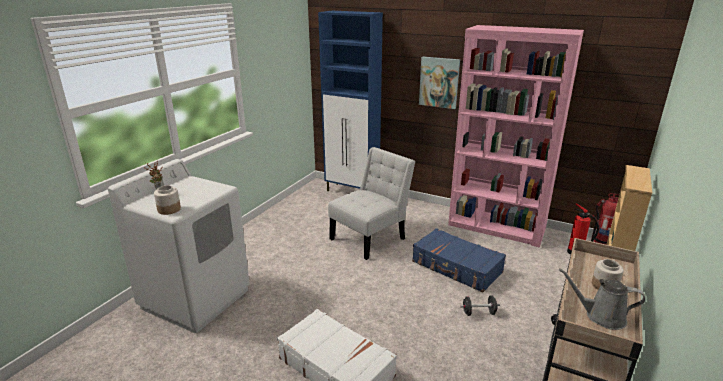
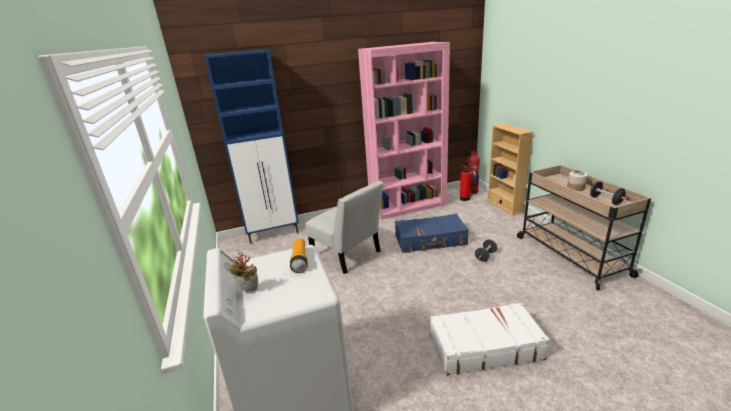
camera: 45 degrees left, 0 degrees up
(169, 210) = (306, 295): jar -> none
(208, 192) = (300, 261): none -> flashlight
(370, 237) = (348, 255): white chair -> white chair turned 135 degrees clockwise
(439, 82) = (333, 105): picture -> none
(601, 316) = (605, 200): grey watering can -> black dumbbell

